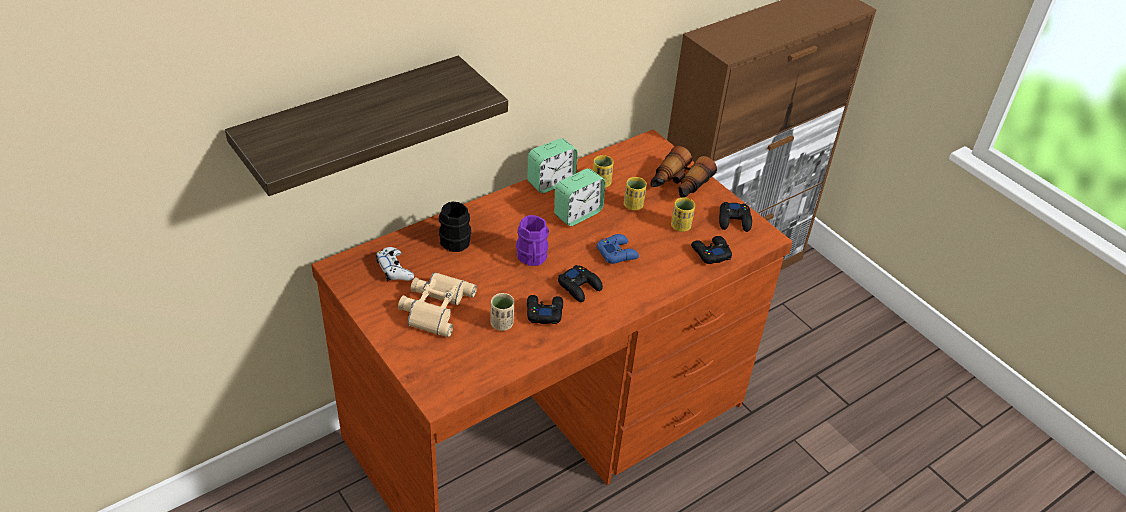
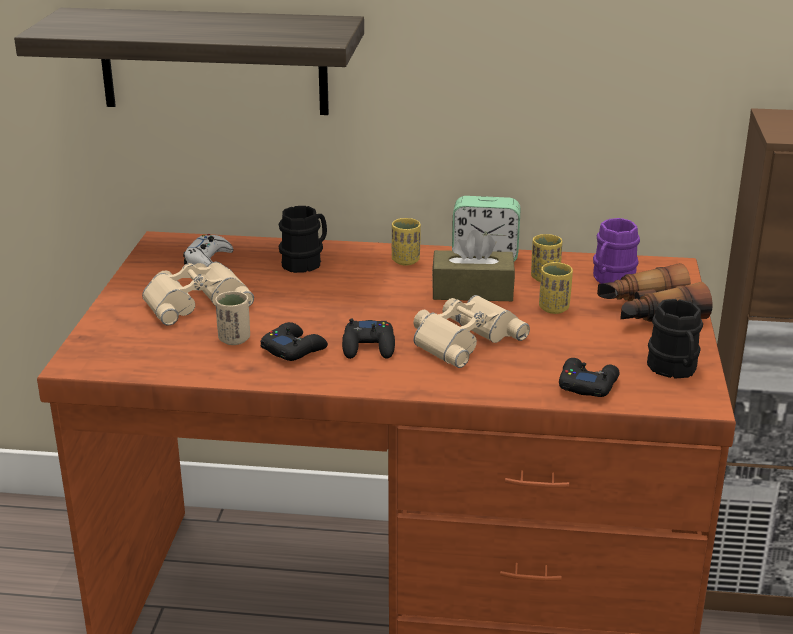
camera: 45 degrees right, 15 degrees down
(532, 258) = (357, 305): purple mug -> purple mug (610, 279)
(578, 214) = (472, 291): alarm clock -> brown tissue box
(617, 253) = (463, 338): blue game controller -> beige binoculars
(680, 226) = (587, 347): yellow cup -> yellow cup (405, 261)
(734, 220) = (674, 370): black game controller -> black mug

